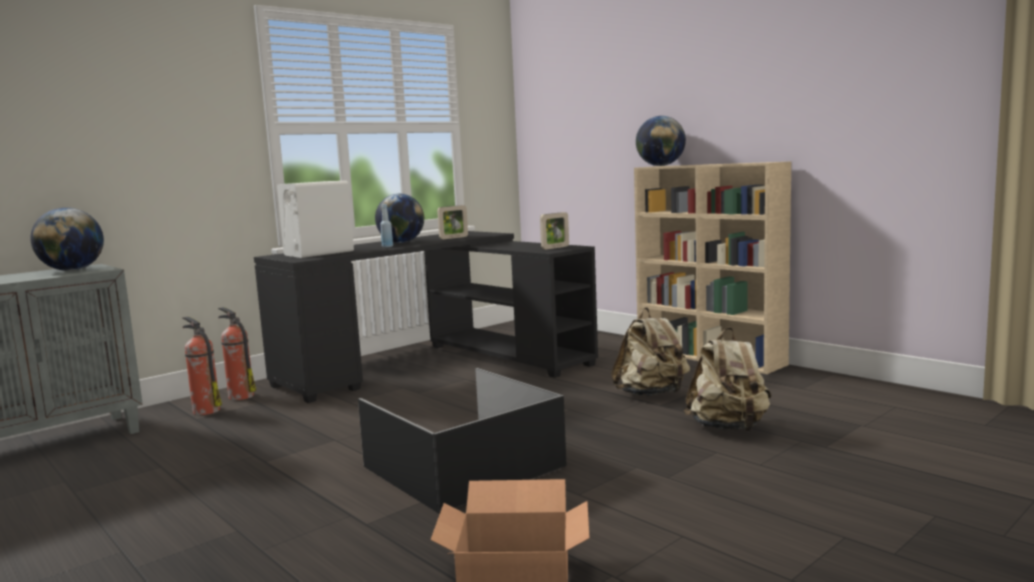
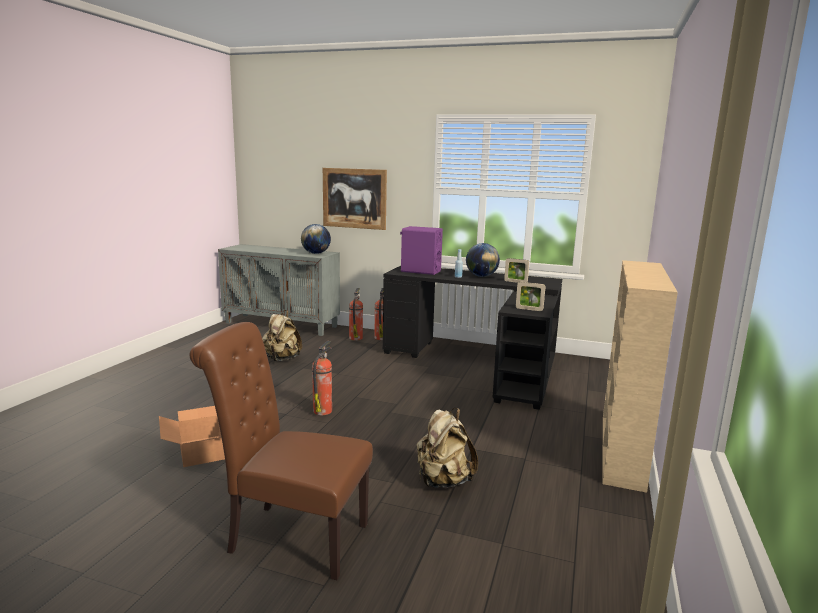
camera: 60 degrees right, 5 degrees up
(115, 153) = (354, 198): none -> picture
(318, 253) = (420, 271): white speaker -> purple speaker
(465, 465) = (323, 410): black storage box -> fire extinguisher
(651, 394) = (492, 441): beige backpack -> beige backpack (281, 359)
(660, 166) = (641, 264): globe -> none
(828, 525) = (290, 537): none -> brown chair

